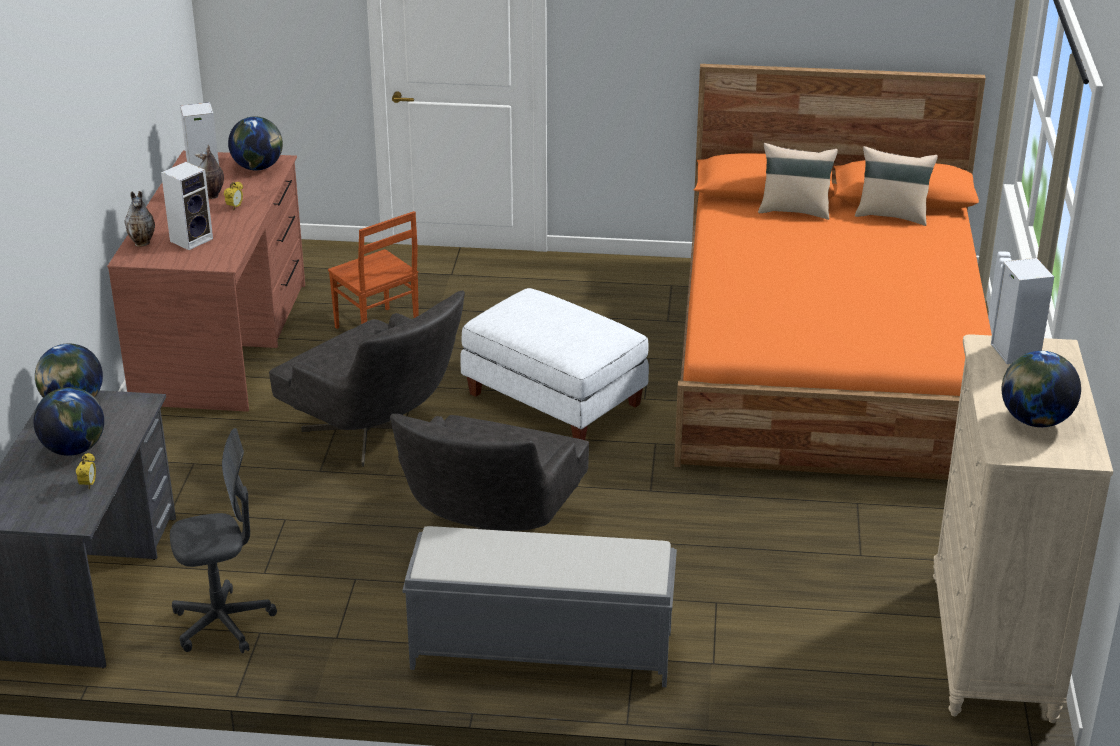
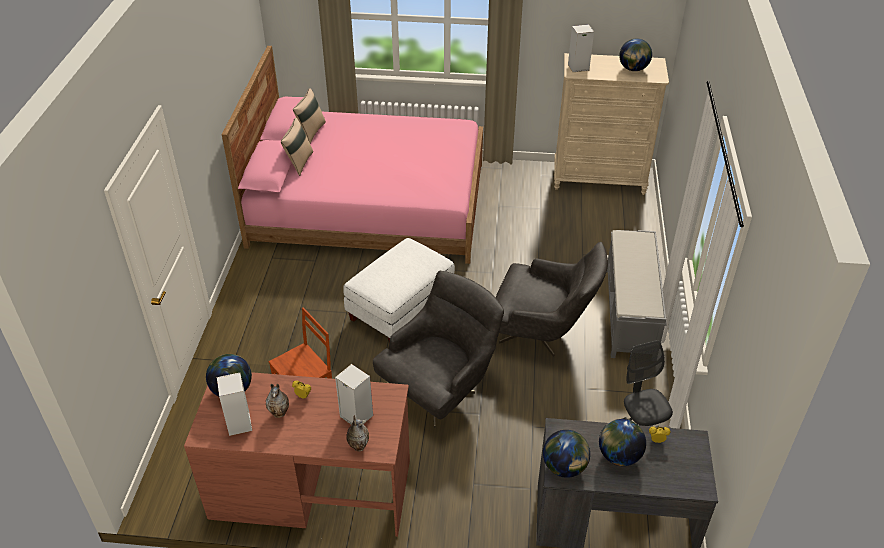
camera: 90 degrees left, 10 degrees up
(829, 362) = (368, 204): orange bed -> pink bed

